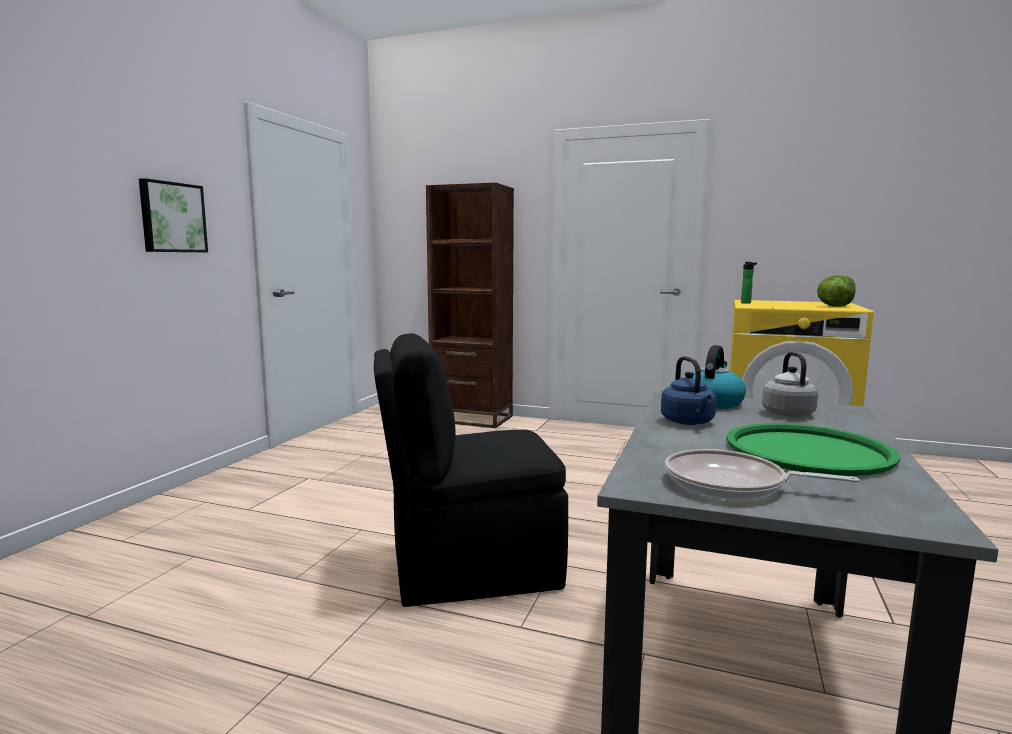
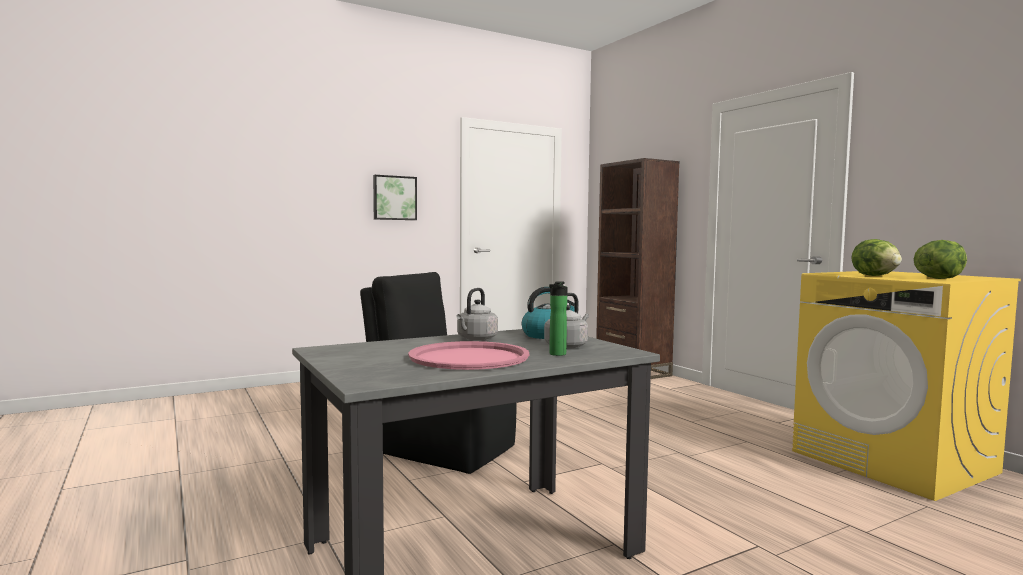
camera: 40 degrees right, 5 degrees down
(688, 422) = (476, 339): blue kettle -> grey kettle
(732, 484) = (356, 356): frying pan -> none
(747, 303) = (849, 272): bottle -> bottle (556, 354)
(792, 306) = (876, 276): none -> lettuce
(808, 451) = (469, 357): green tray -> pink tray

